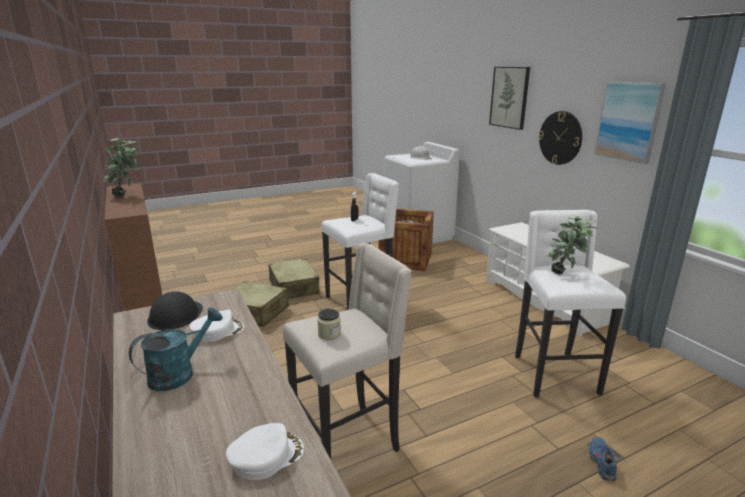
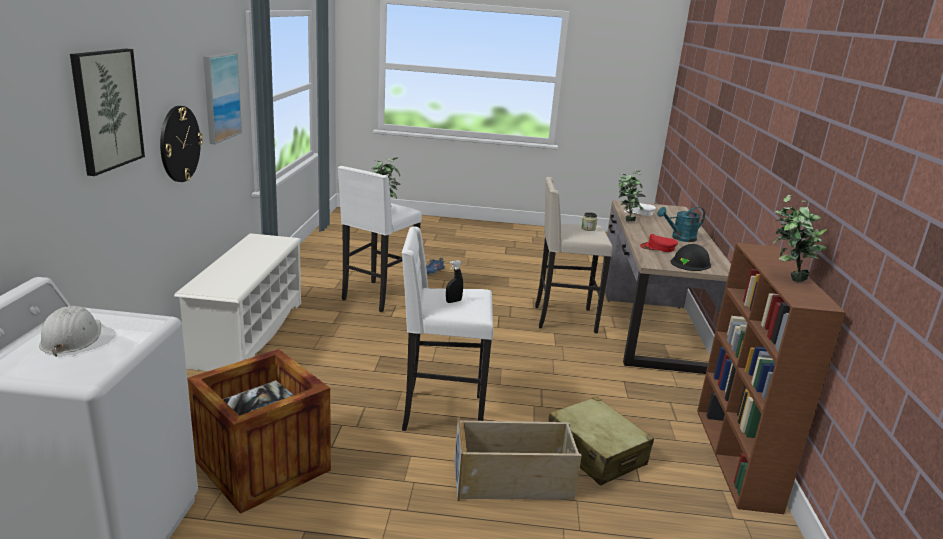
camera: 150 degrees left, 0 degrees up
(218, 331) = (658, 248): white cap -> red cap
(285, 397) = (625, 220): none -> potted plant
(294, 287) = (513, 481): beige suitcase -> beige storage box

